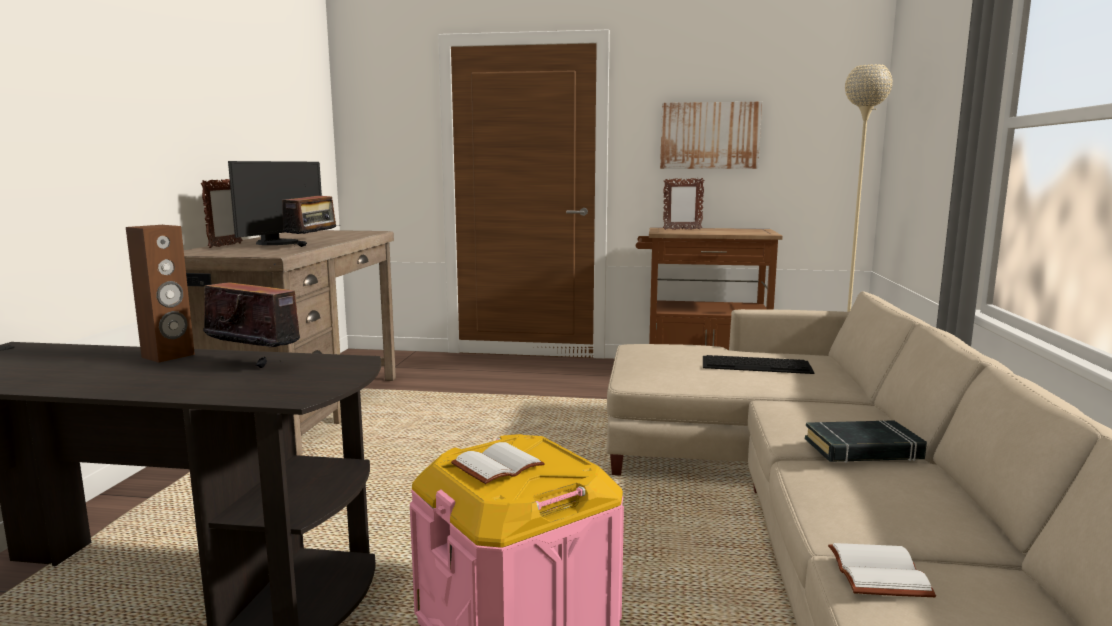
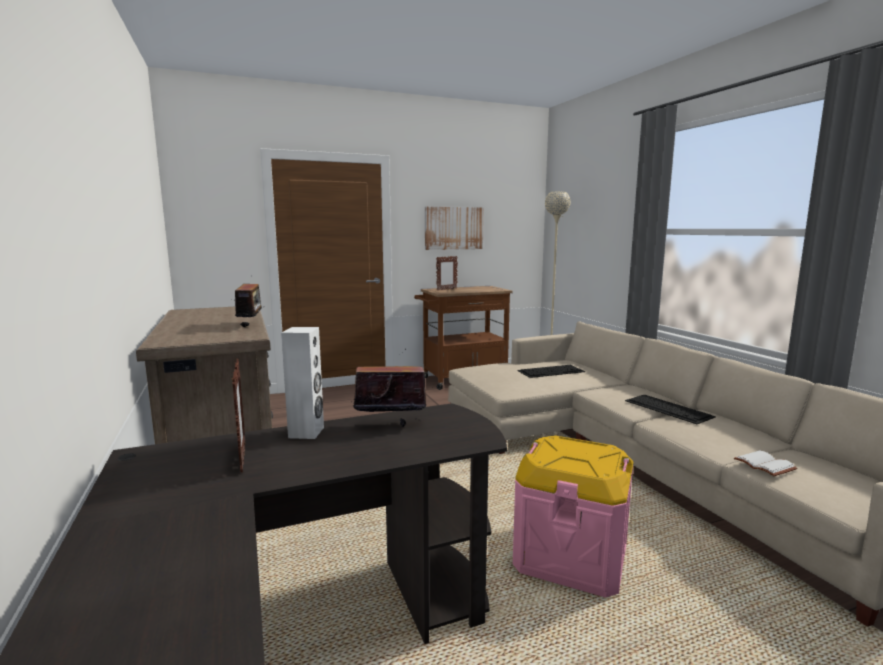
camera: 30 degrees left, 0 degrees up
(168, 356) = (307, 432): brown speaker -> white speaker
(225, 245) = (168, 332): picture frame -> picture frame (242, 457)
(279, 243) = (210, 325): monitor -> none
(497, 465) = (569, 457): white book -> none
(863, 449) = (669, 408): black book -> keyboard

